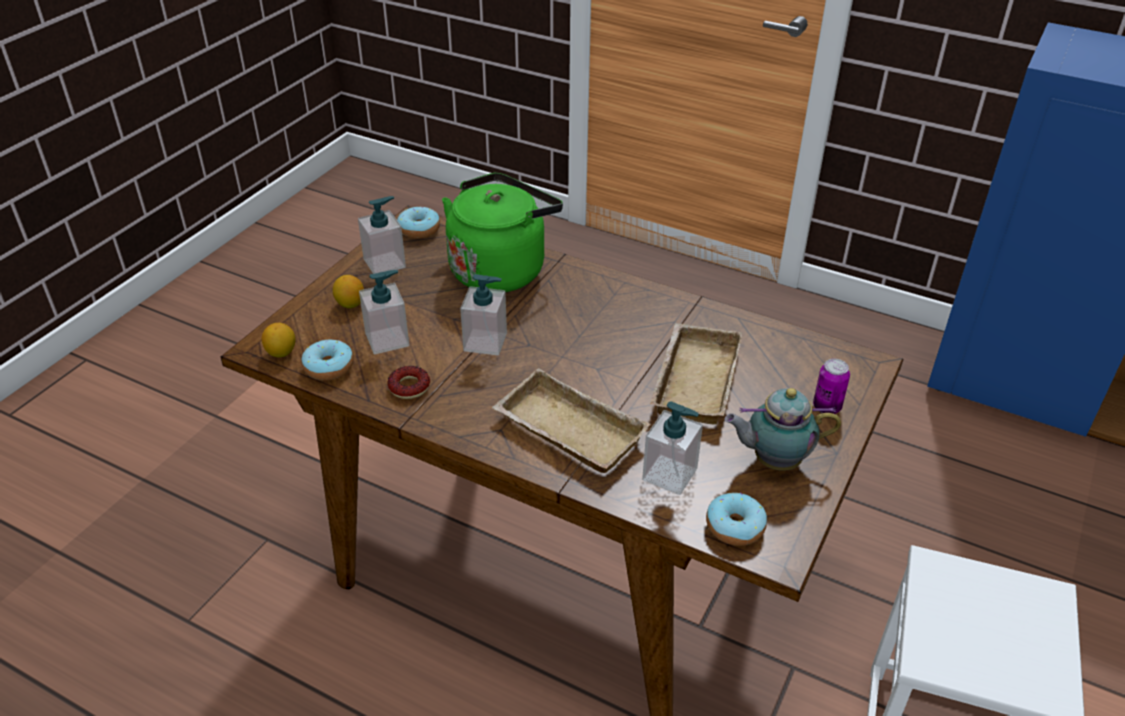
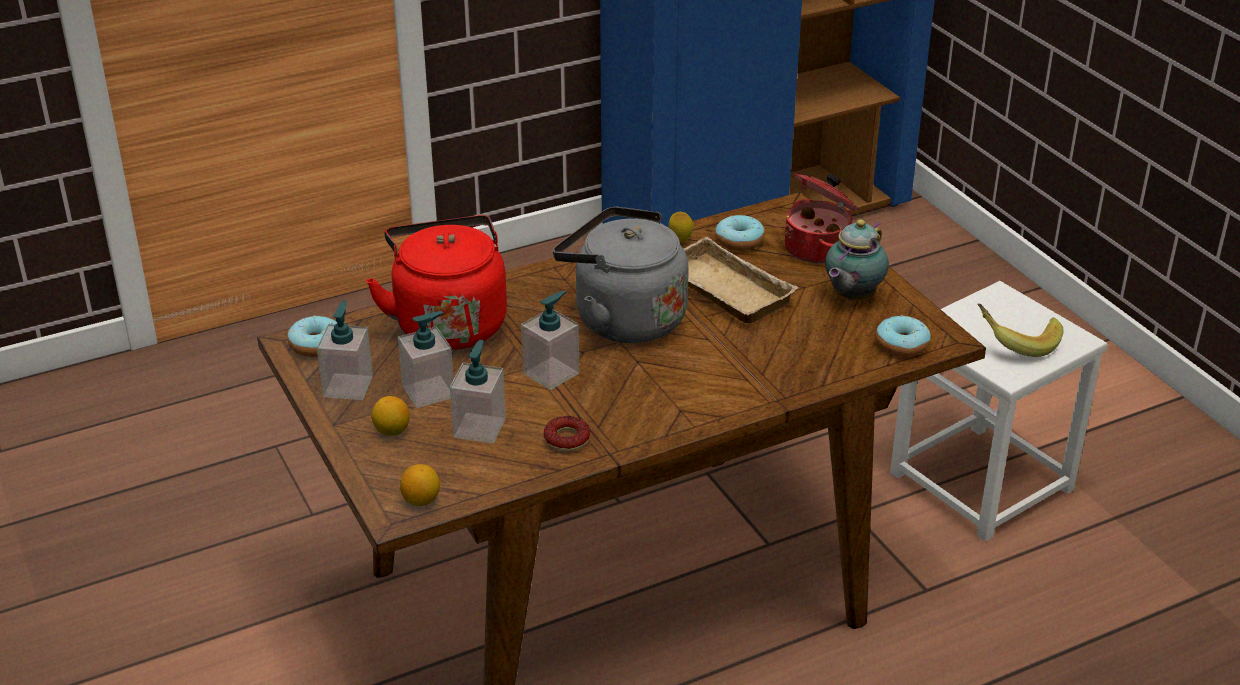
camera: 55 degrees left, 5 degrees down
(329, 367) = (481, 477): donut -> donut (739, 241)
(500, 269) = (448, 323): green kettle -> red kettle
(566, 431) = (718, 377): beige tray -> none
(593, 345) = (623, 319): none -> grey kettle
(670, 474) = (820, 349): soap dispenser -> soap dispenser (428, 392)
(737, 325) = (680, 240): none -> lemon
(826, 407) = (819, 248): can -> cooking pot
(988, 643) = (1016, 342): none -> banana

